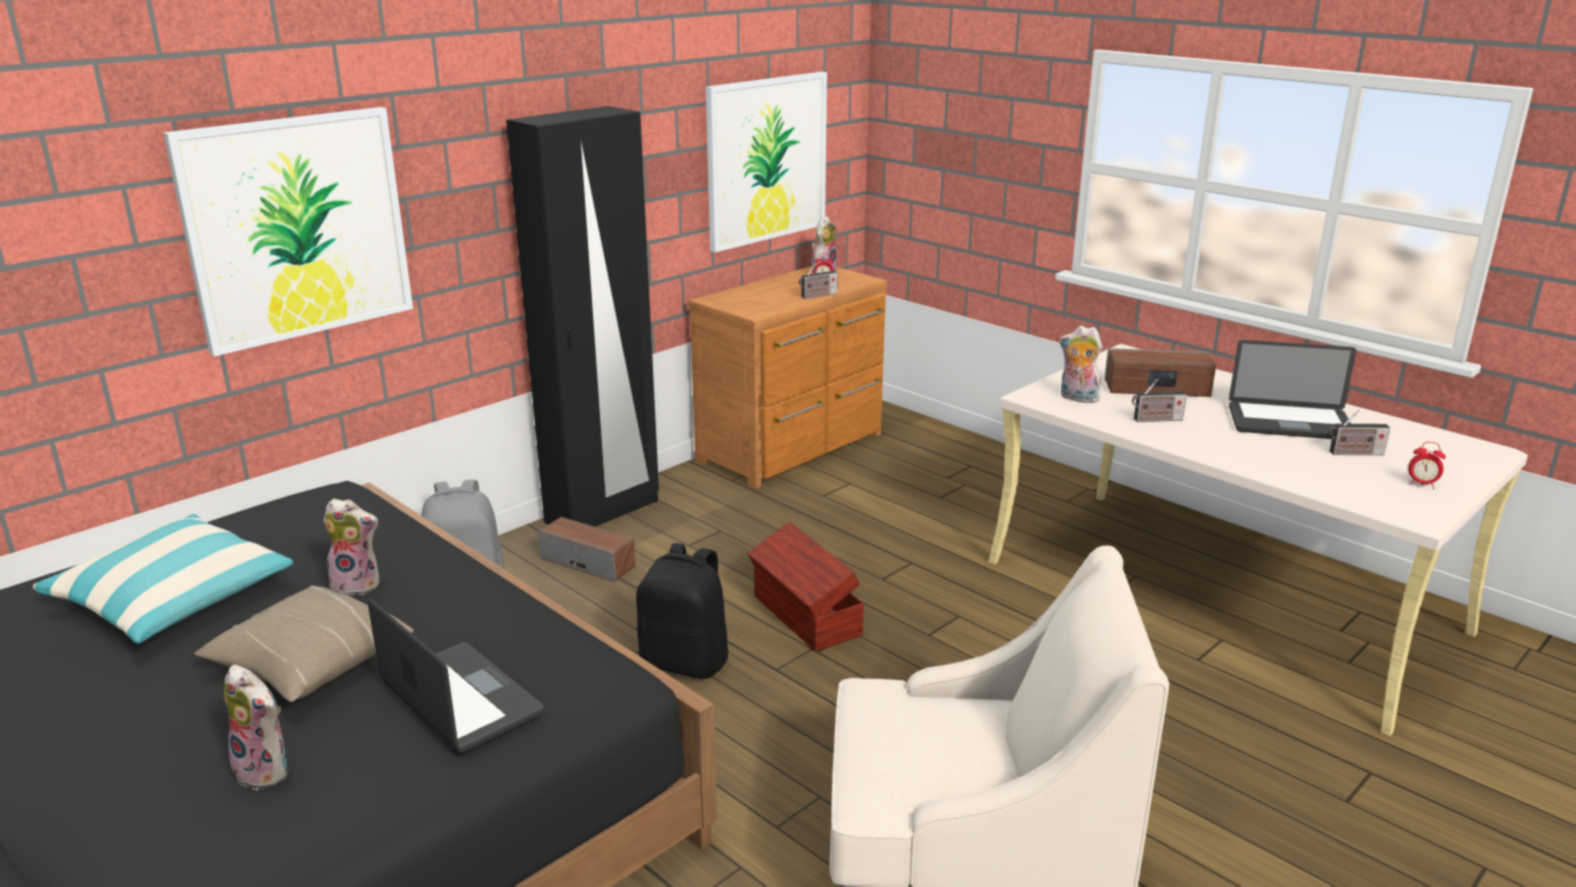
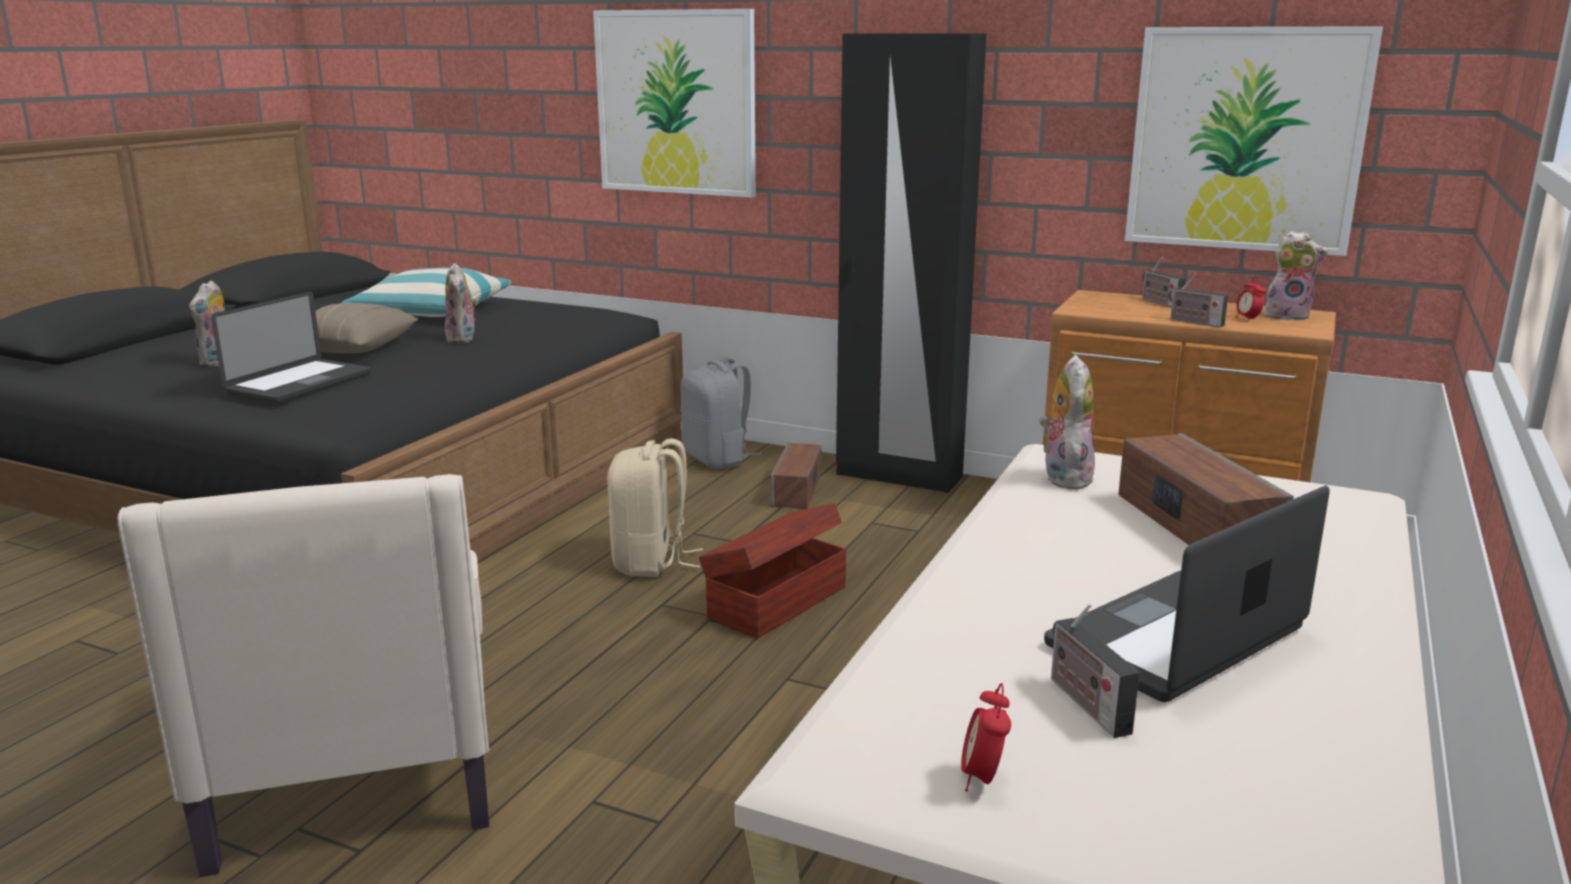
camera: 70 degrees right, 5 degrees down
(686, 662) = (651, 562): black backpack -> beige backpack
(1156, 420) = (1041, 529): radio -> radio (1159, 302)
(1289, 423) = (1176, 638): laptop -> laptop turned 60 degrees clockwise

